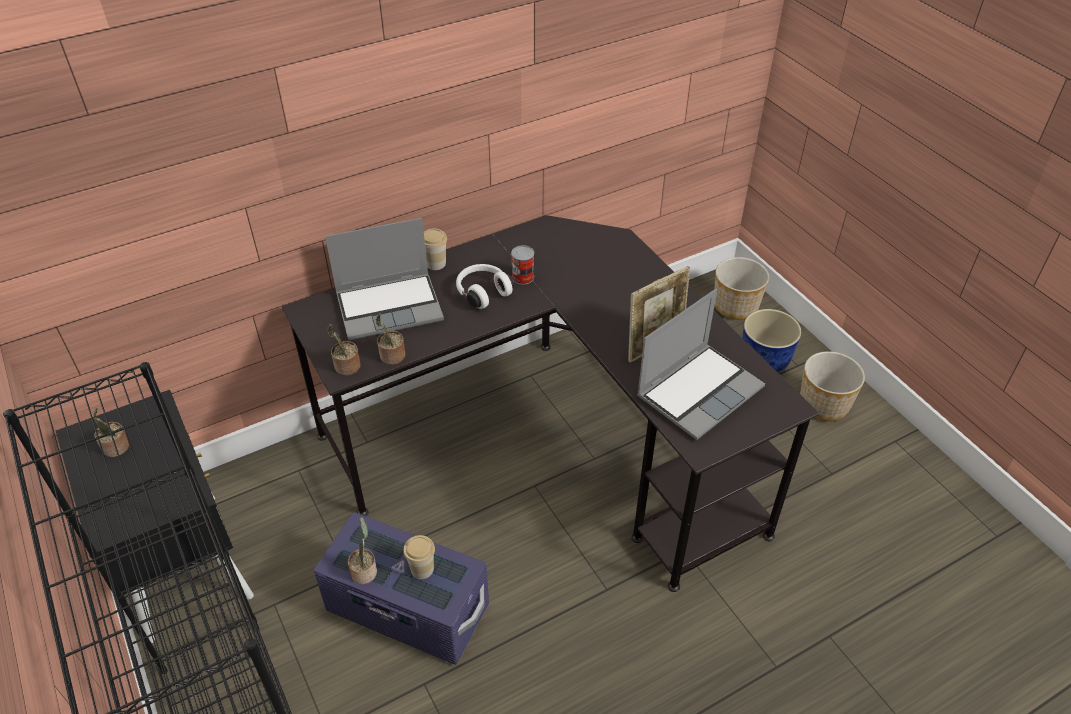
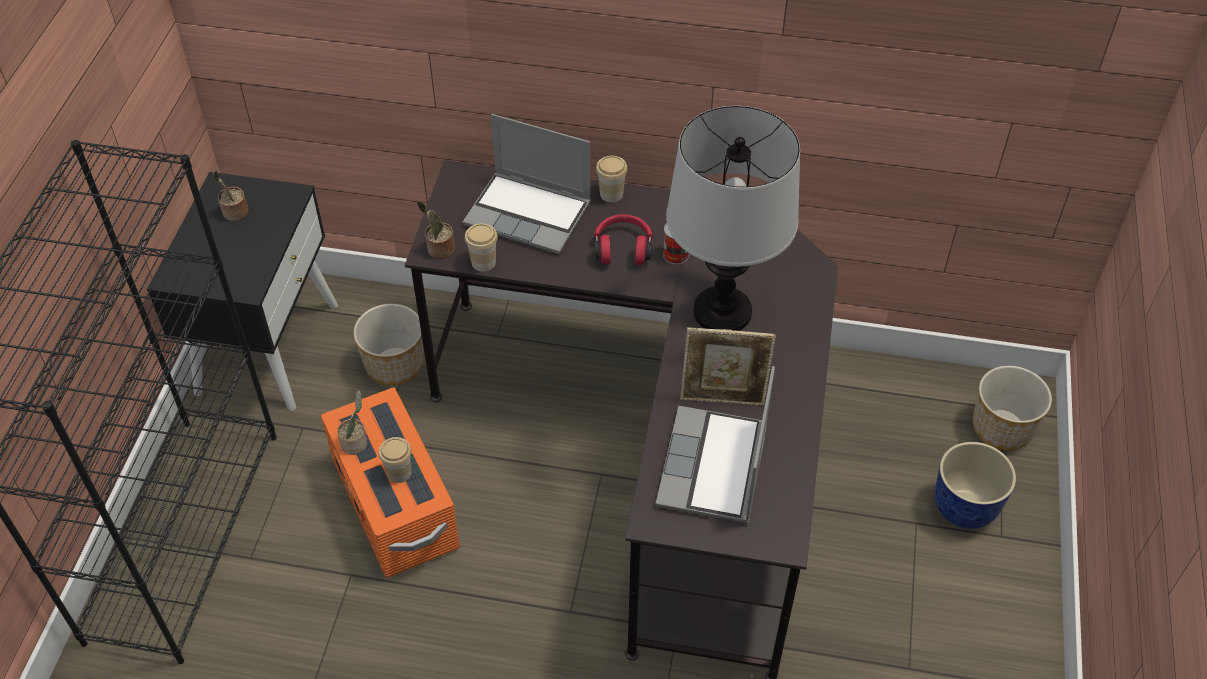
camera: 40 degrees right, 5 degrees up
(391, 357) = (483, 262): potted plant -> cup
(408, 609) = (395, 505): purple storage box -> orange storage box
(482, 292) = (623, 248): white headphones -> red headphones
(593, 294) = (723, 311): none -> table lamp
(699, 391) = (714, 468): laptop -> laptop turned 105 degrees clockwise
(824, 404) = (984, 595): planter -> planter (395, 365)

